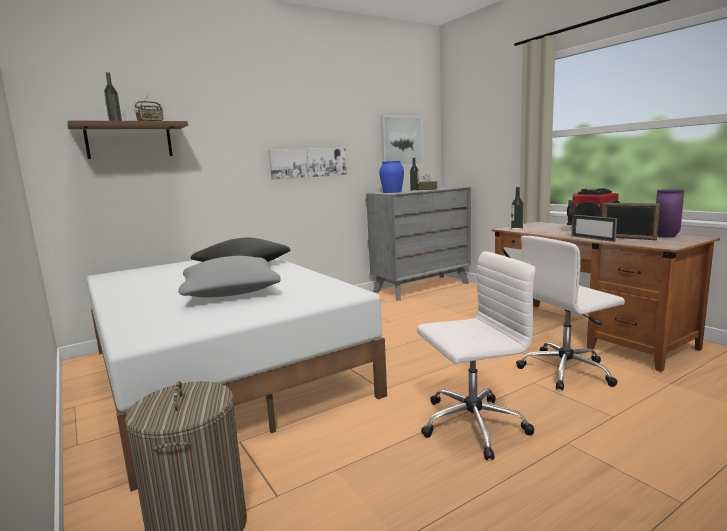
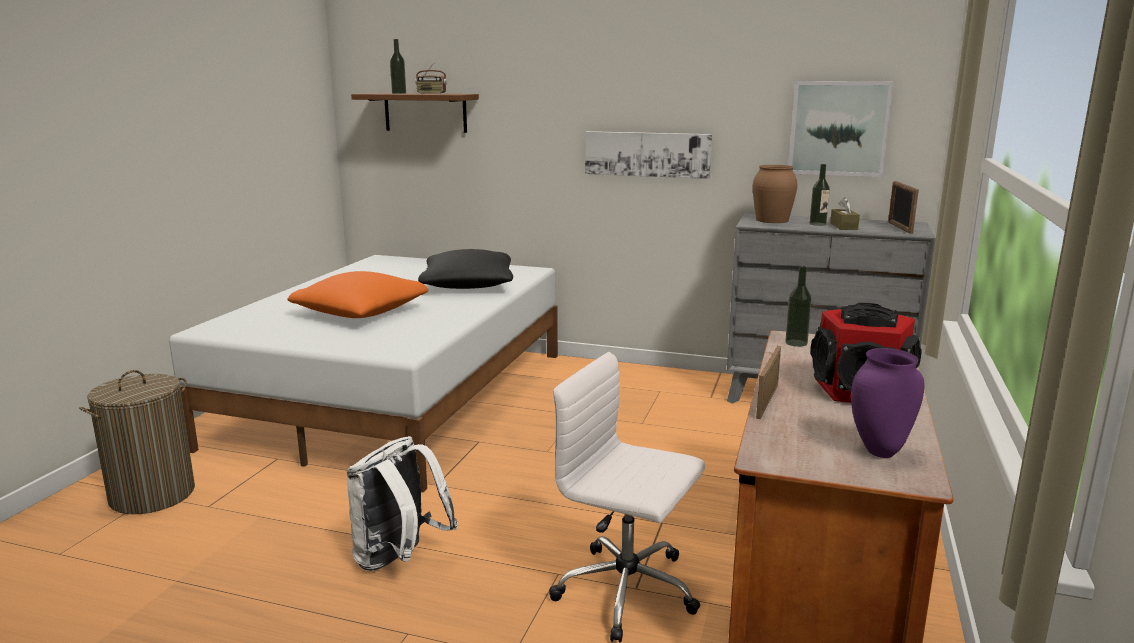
camera: 50 degrees right, 5 degrees up
(230, 292) = (361, 312): grey pillow -> orange pillow
(392, 192) = (772, 220): blue vase -> brown vase
(471, 425) = (399, 559): white office chair -> white backpack
(627, 238) = (810, 424): picture frame -> picture frame (899, 228)

